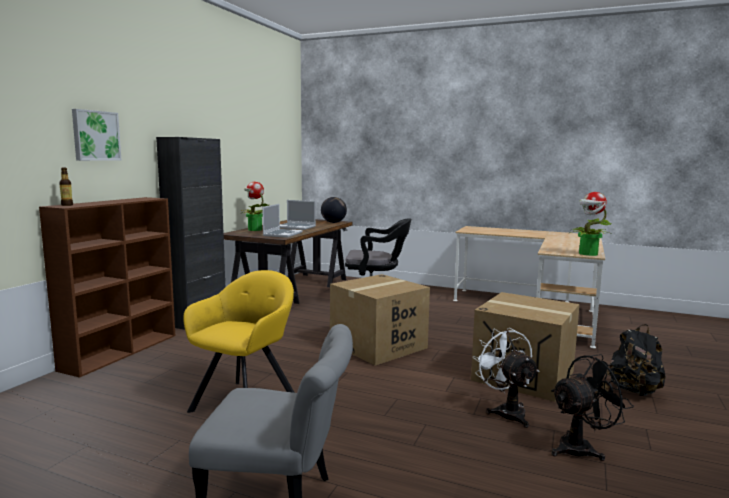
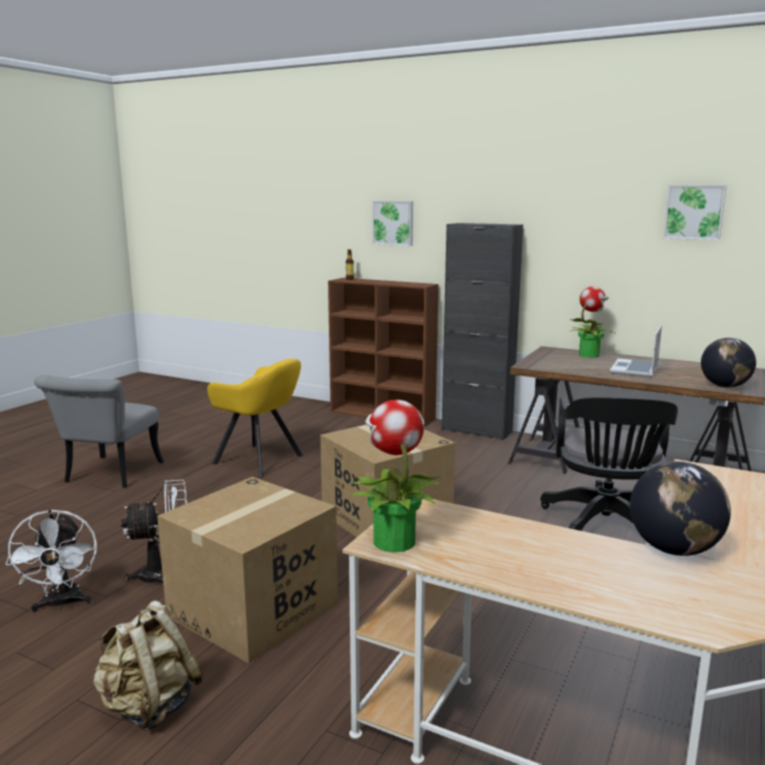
camera: 95 degrees right, 5 degrees up
(268, 132) = (694, 212): none -> picture
(282, 234) = (557, 365): laptop -> none
(545, 236) = (674, 549): none -> globe
(582, 448) = (62, 604): black fan -> white fan
(634, 391) = (149, 706): black backpack -> beige backpack

